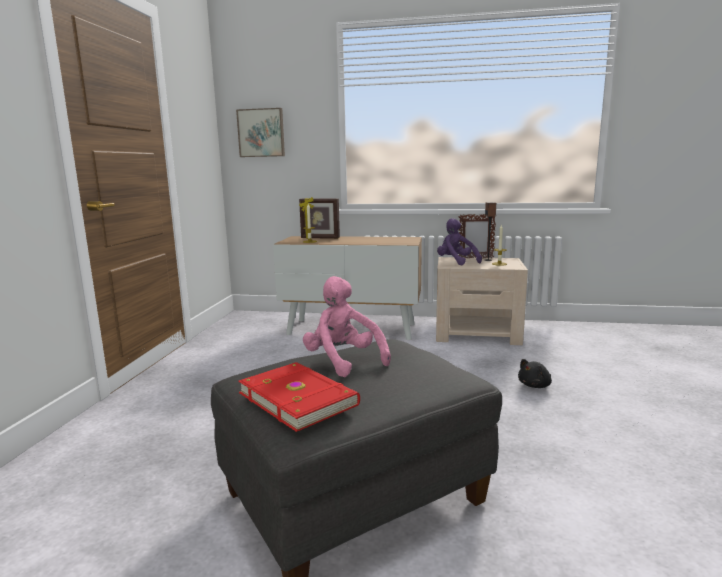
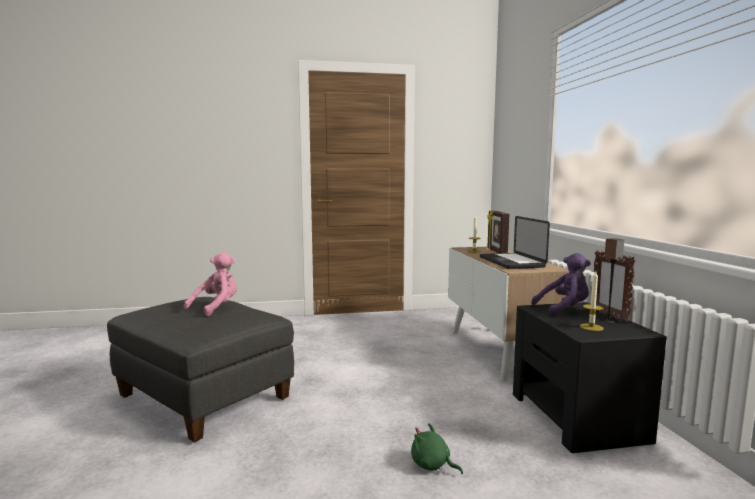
camera: 70 degrees right, 5 degrees down
(261, 133) = (509, 148): picture -> none
(299, 398) = (163, 306): red book -> none
(374, 240) = (511, 262): none -> laptop
(456, 262) = (564, 309): purple plush toy -> purple plush toy turned 45 degrees clockwise
(477, 333) = (577, 417): beige nightstand -> black nightstand
(535, 385) = (432, 465): black plush toy -> green plush toy

